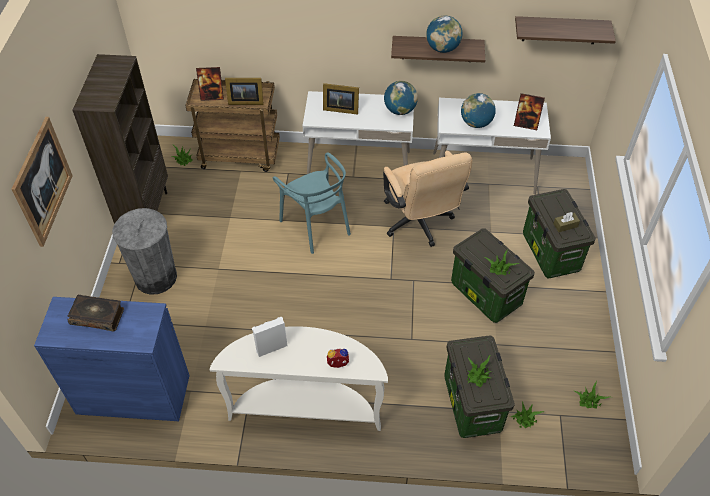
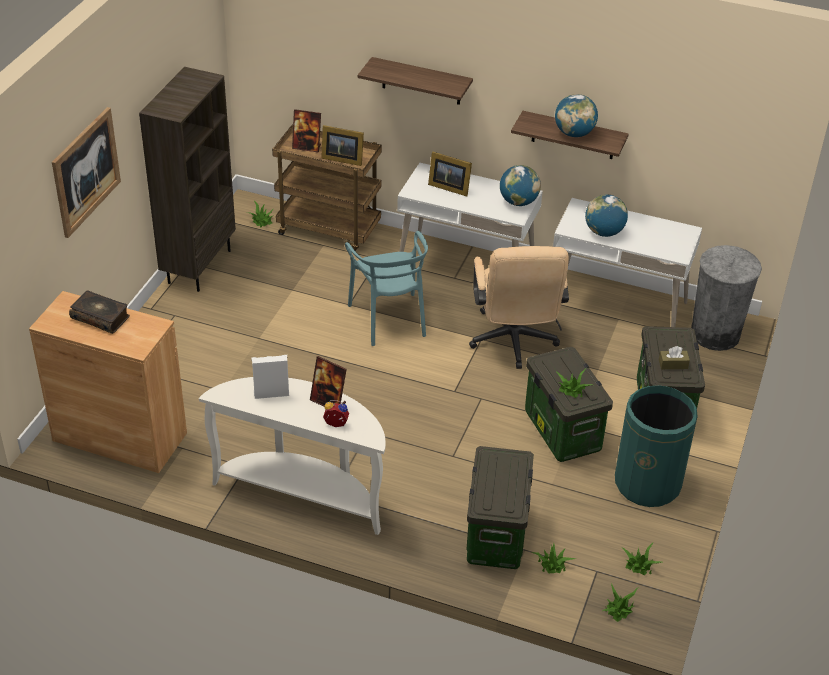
camera: 15 degrees right, 10 degrees down
(133, 394) = (120, 437): blue cabinet -> brown cabinet
(155, 277) = (186, 331): grey trash can -> grey trash can (715, 334)
(478, 375) = (497, 485): potted plant -> potted plant (619, 609)
(526, 124) = (665, 245): picture frame -> picture frame (328, 402)
(560, 30) = (718, 136): shelf -> shelf (421, 81)
(566, 324) = (647, 483): none -> green trash can

